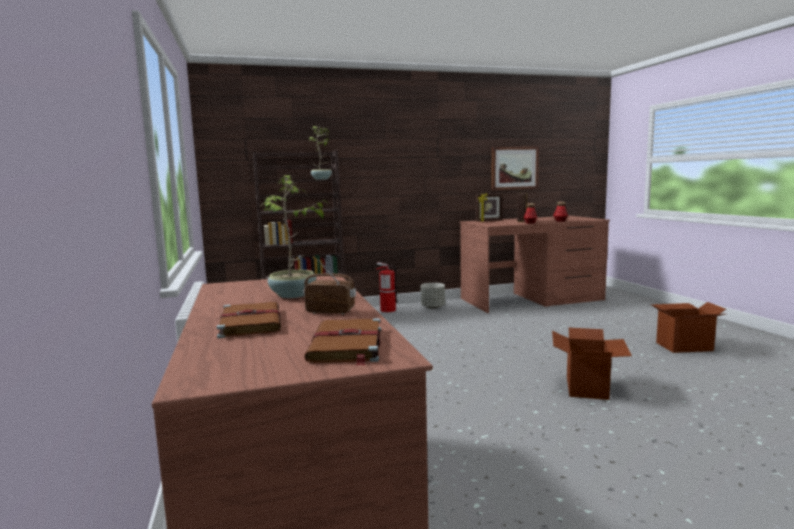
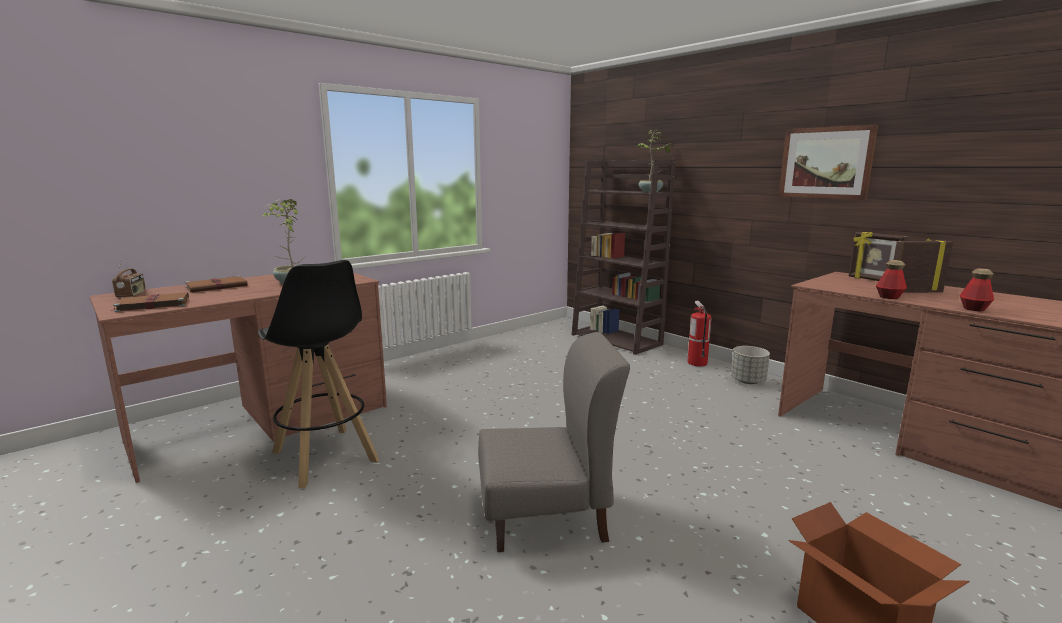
camera: 65 degrees right, 5 degrees up
(331, 311) = (239, 293): radio -> radio (132, 295)
(445, 470) = (325, 457): none -> black stool
(514, 168) = (977, 191): picture -> picture (826, 163)
(587, 388) = (546, 516): cardboard box -> grey chair

